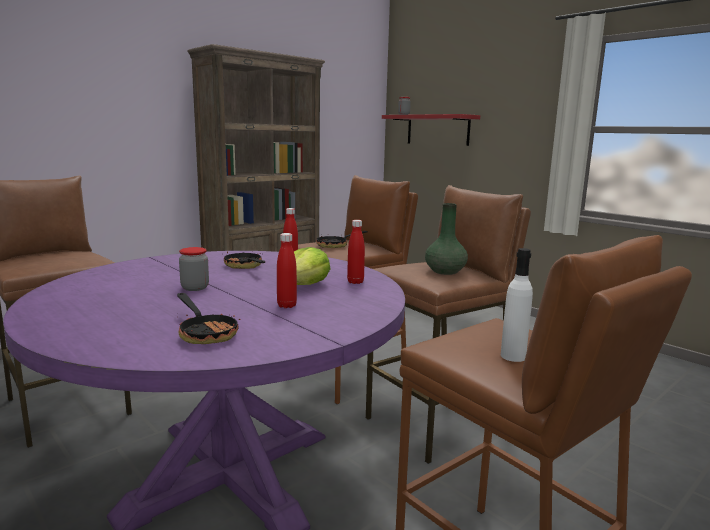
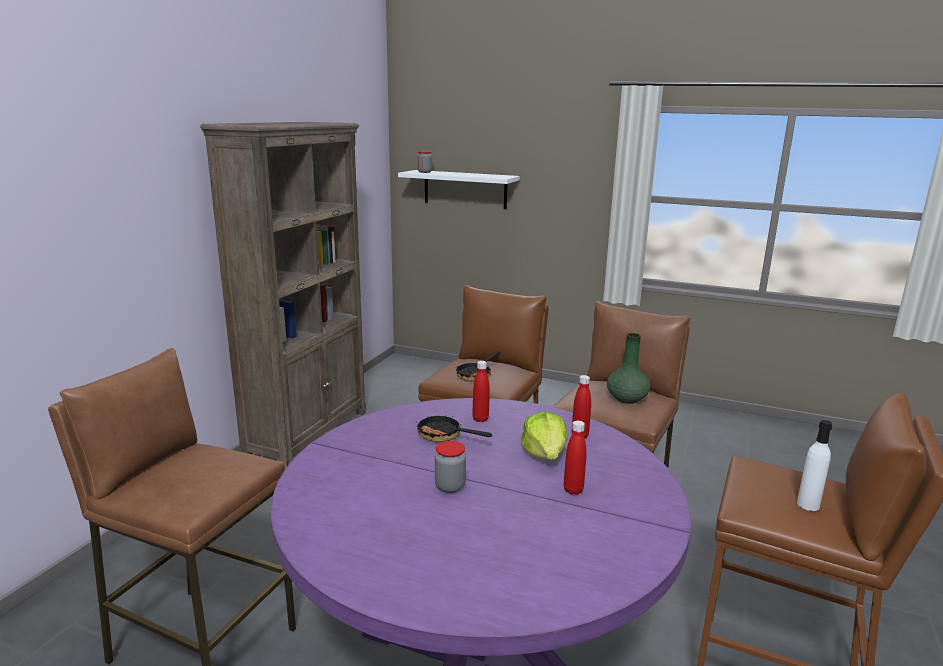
camera: 25 degrees left, 5 degrees up
(206, 333) = (564, 553): frying pan -> none
(437, 130) = (465, 189): red shelf -> white shelf

